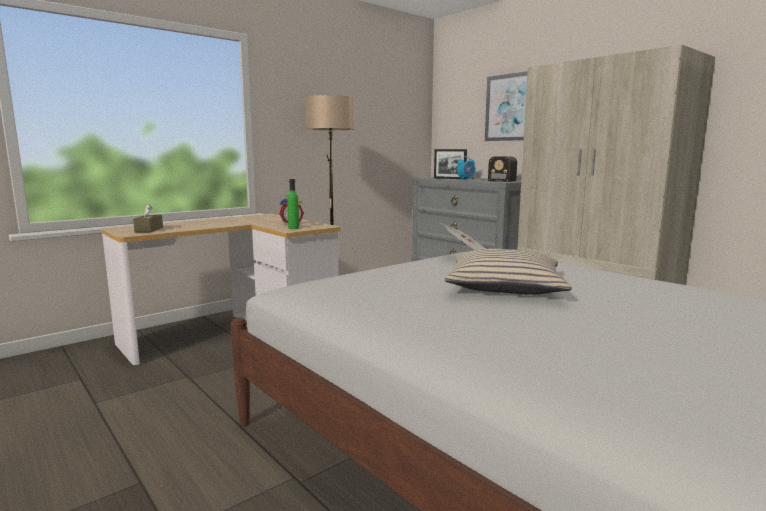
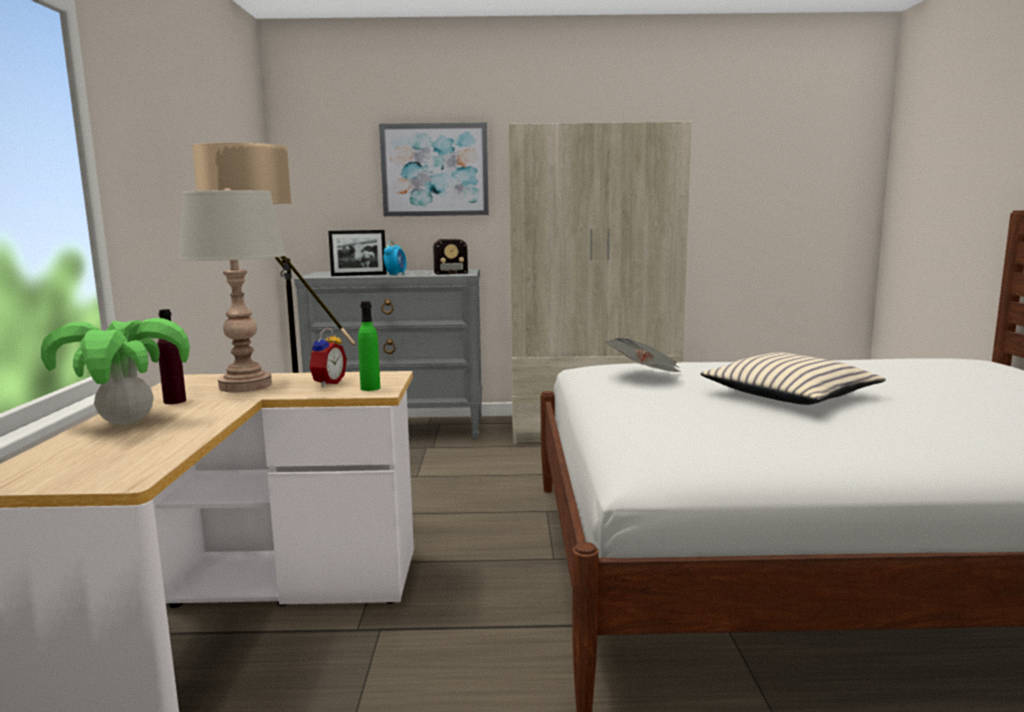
camera: 50 degrees left, 0 degrees up
(149, 230) = (115, 461): brown tissue box -> none
(196, 222) = (127, 422): none -> potted plant
(231, 220) = (175, 401): none -> purple bottle
(267, 220) = (245, 386): none -> grey table lamp

